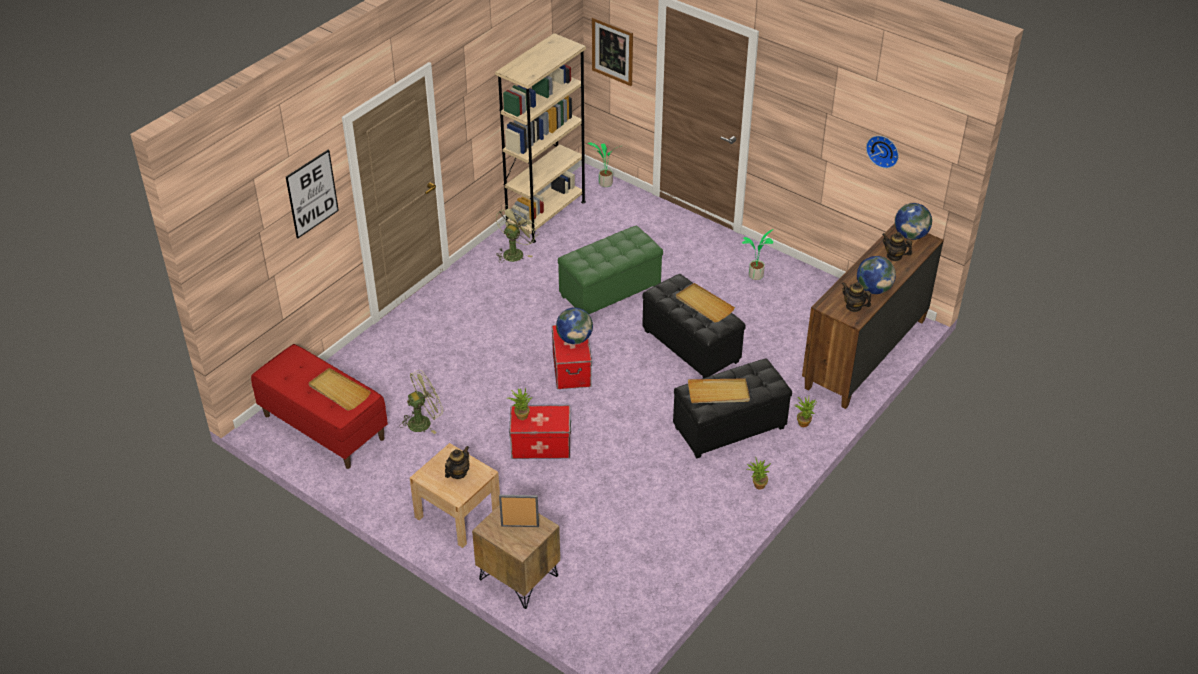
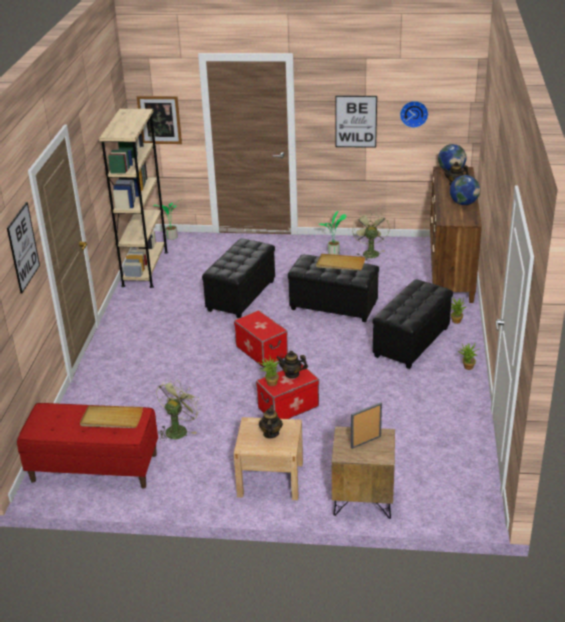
camera: 30 degrees left, 10 degrees down
(515, 252) = (143, 298): green fan -> green fan (369, 252)
(574, 339) = (260, 322): globe -> none
(610, 292) = (242, 296): green ottoman -> black ottoman
(718, 393) = (408, 308): beige tray -> none
(817, 134) = (356, 121): none -> picture
(854, 307) = (463, 216): teapot -> teapot (292, 374)

